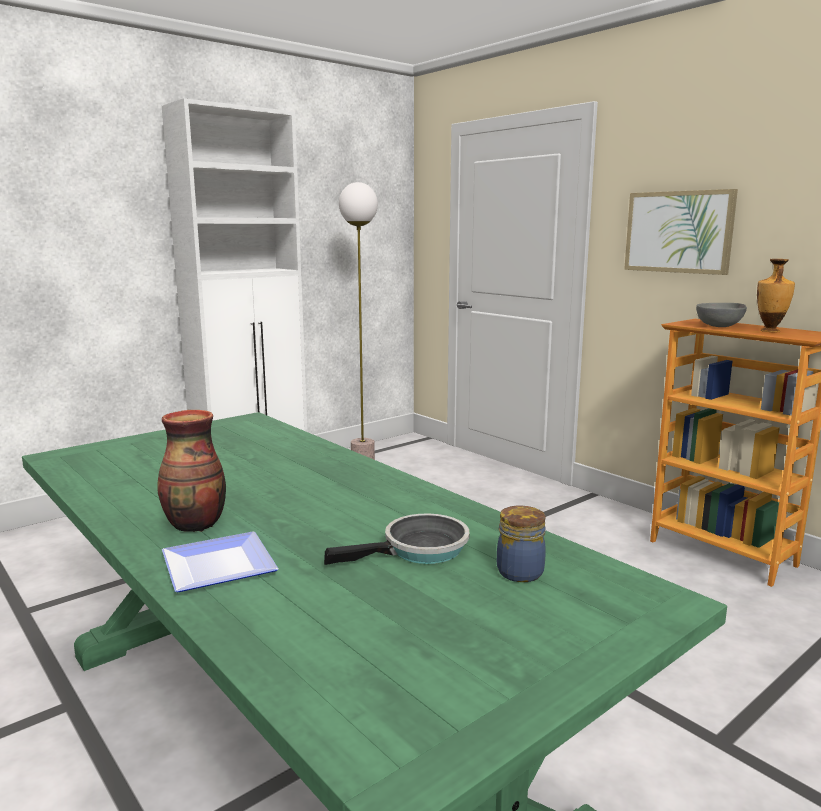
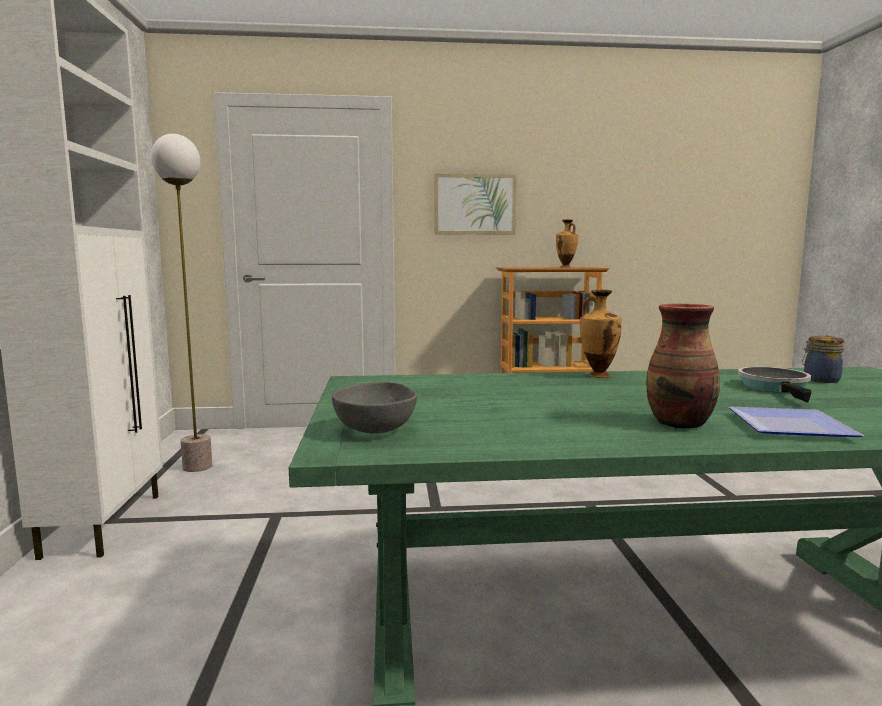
camera: 55 degrees left, 5 degrees down
(376, 474) = (598, 375): none -> vase
(720, 327) = (536, 267): grey bowl -> grey bowl (377, 430)

